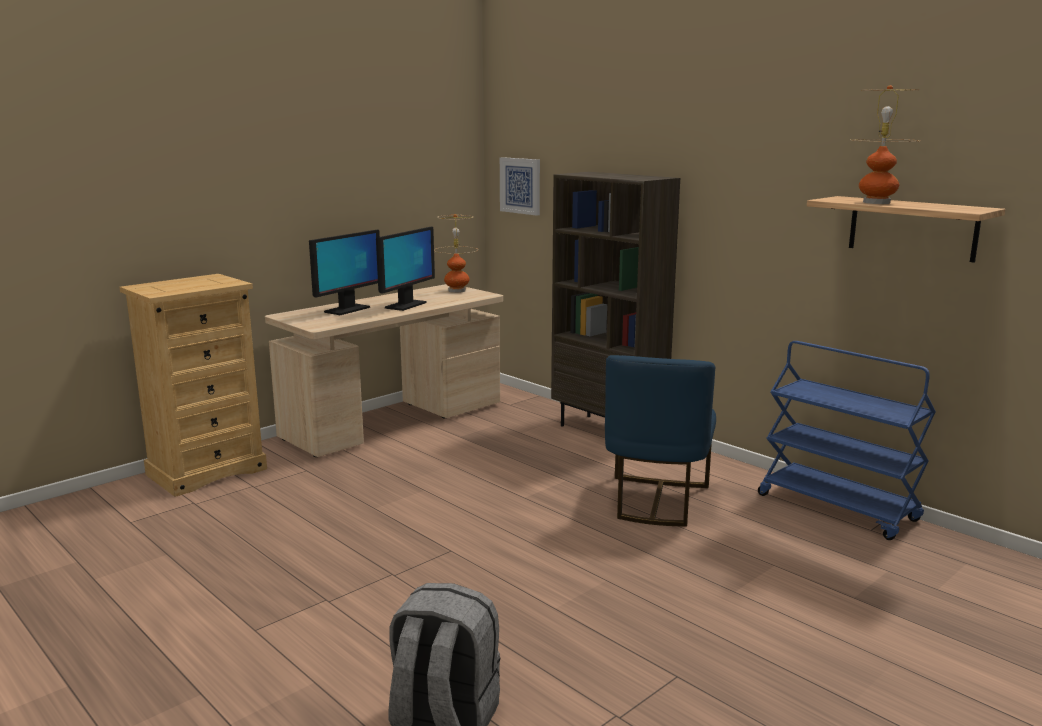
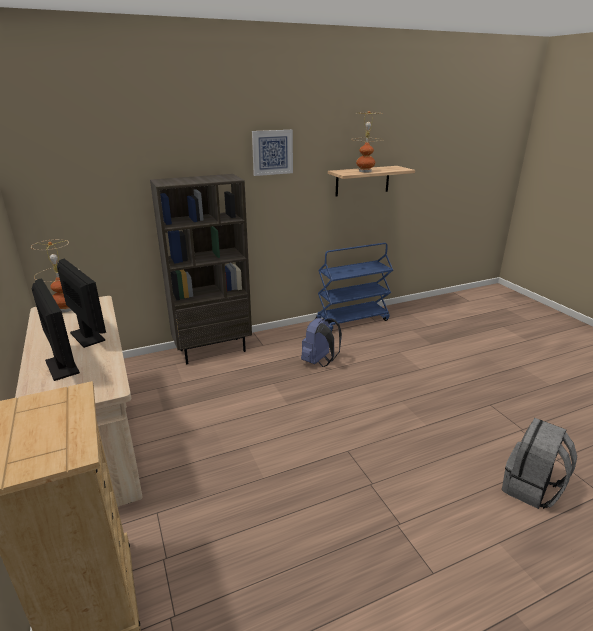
camera: 70 degrees left, 10 degrees up
(520, 185) = (63, 202): picture -> picture (272, 152)
(656, 501) = (319, 362): blue chair -> blue backpack

